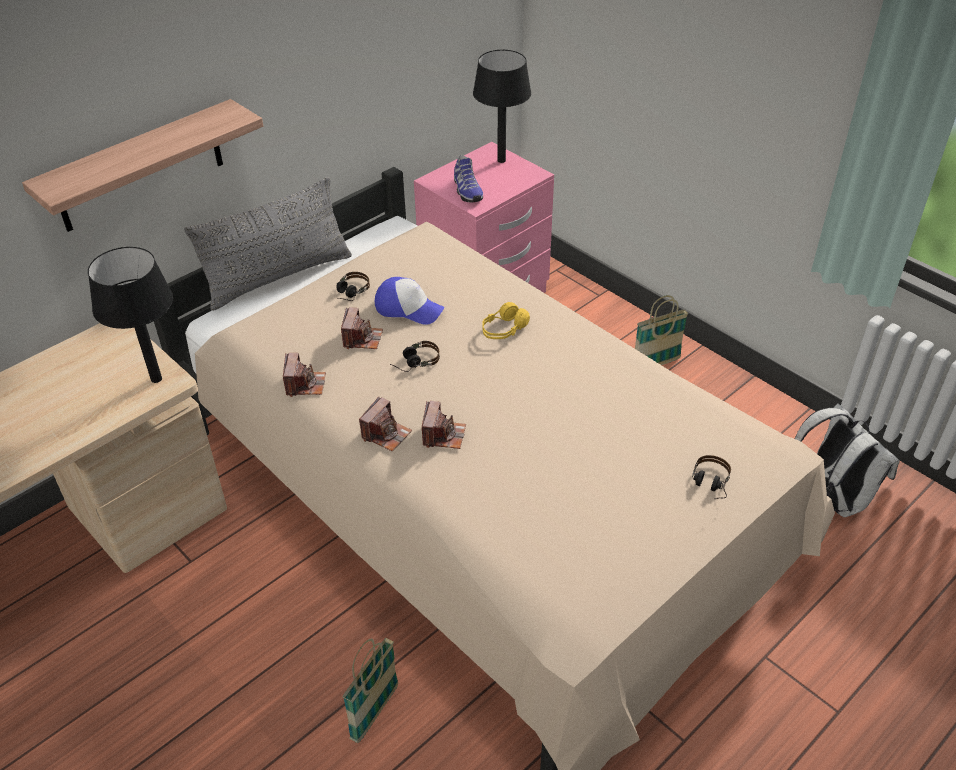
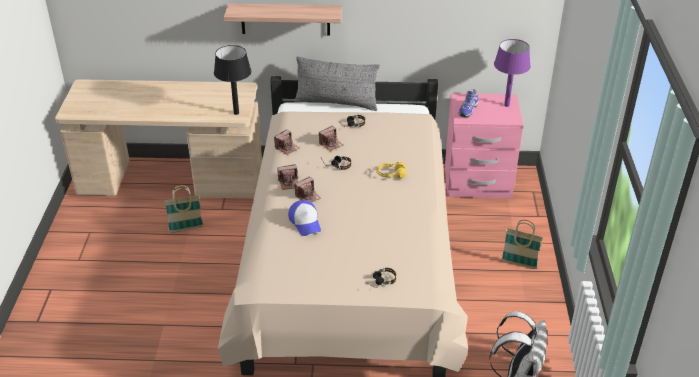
camera: 45 degrees right, 5 degrees down
(375, 712) = (216, 304): basket -> basket (186, 229)
(408, 308) = (366, 143): cap -> cap (305, 222)
(501, 160) = (507, 105): black table lamp -> purple table lamp

